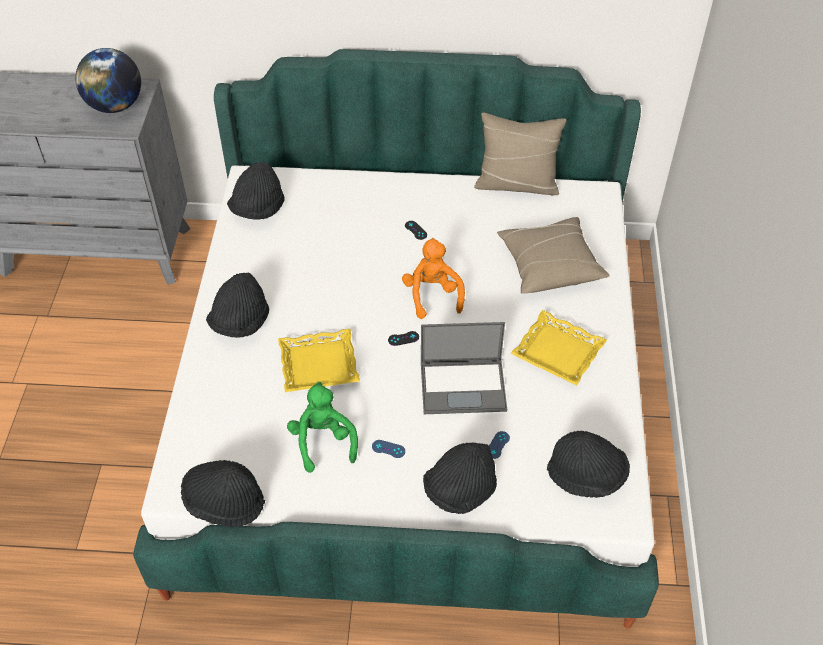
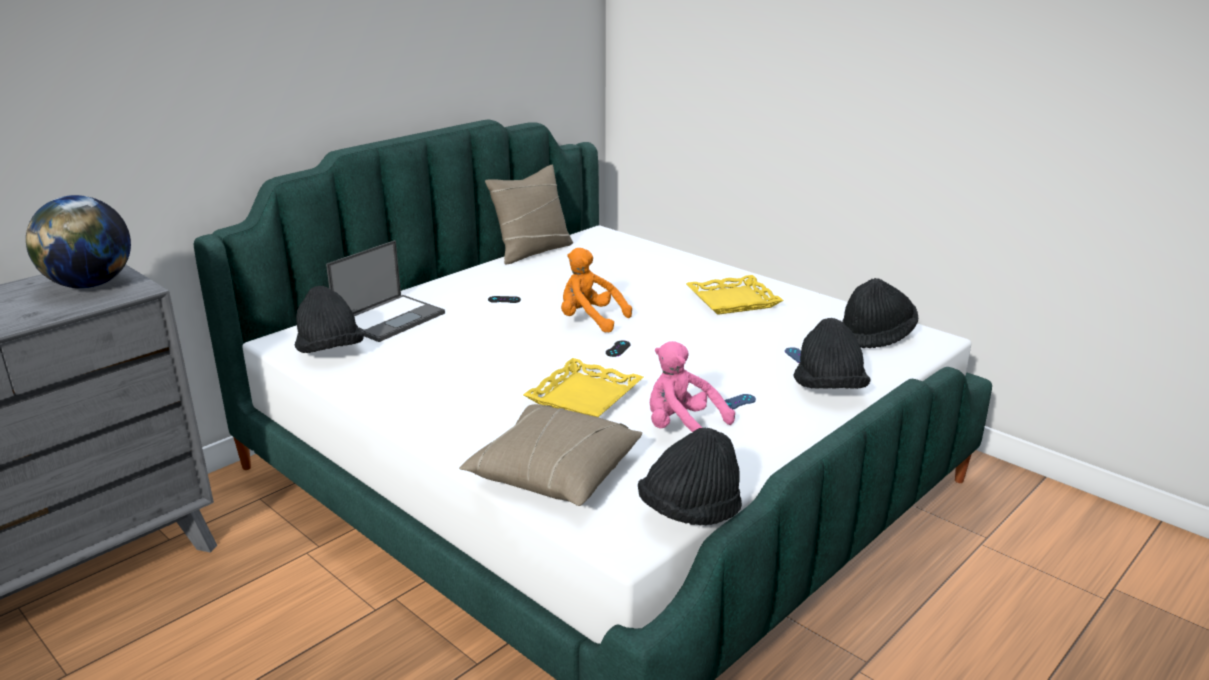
camera: 50 degrees left, 25 degrees down
(240, 322) = (457, 414): black hat -> none
(323, 441) = (683, 429): green plush toy -> pink plush toy
(464, 386) = (713, 345): laptop -> laptop (390, 318)
(549, 265) = (638, 271): beige pillow -> beige pillow (554, 473)

